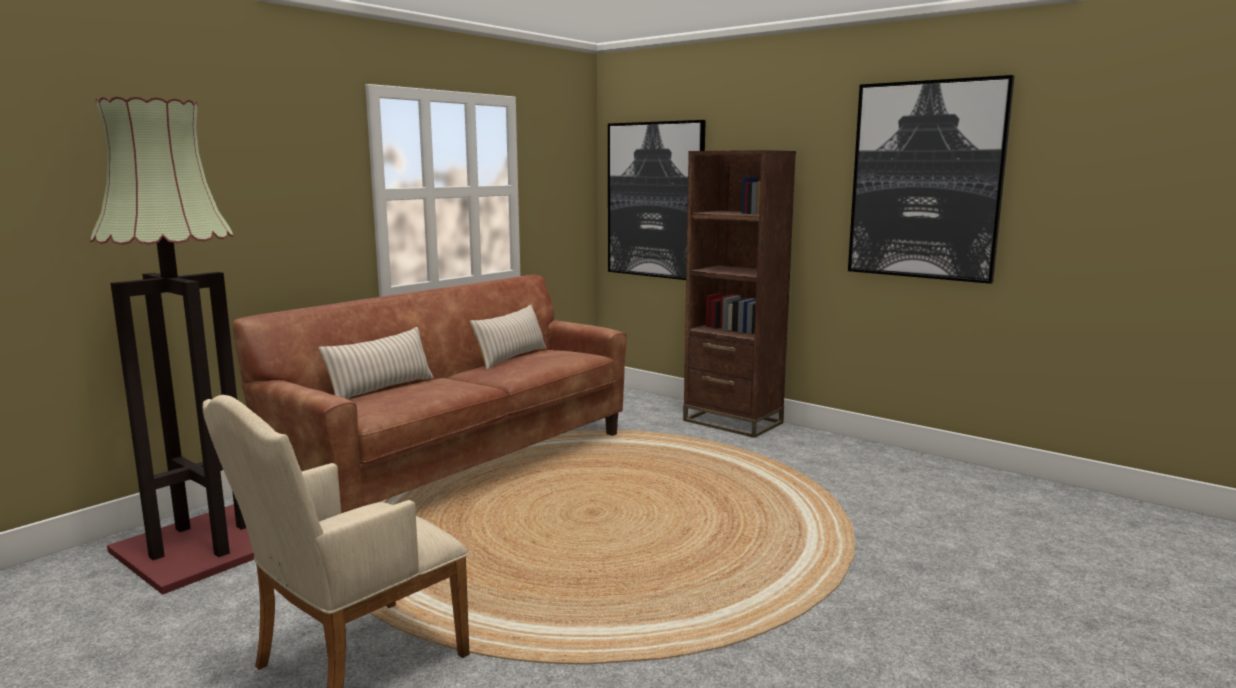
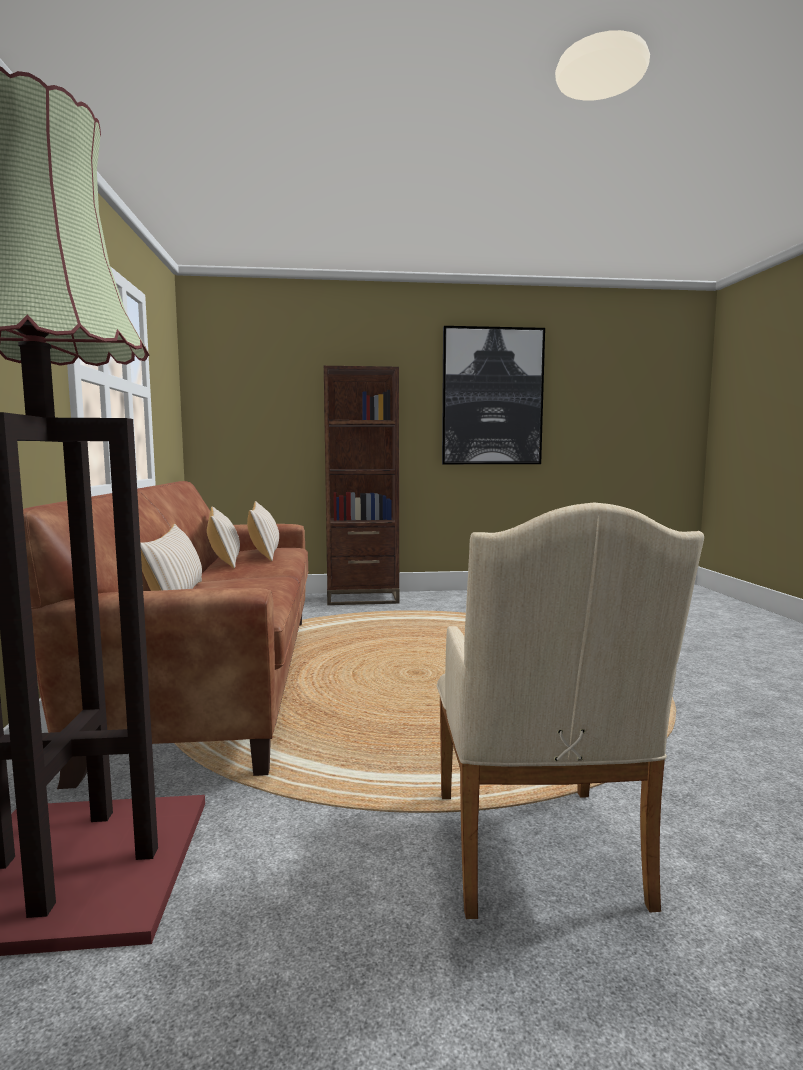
camera: 45 degrees left, 5 degrees down
(547, 357) = (264, 552): none -> beige pillow
(655, 200) = (254, 415): picture -> none

